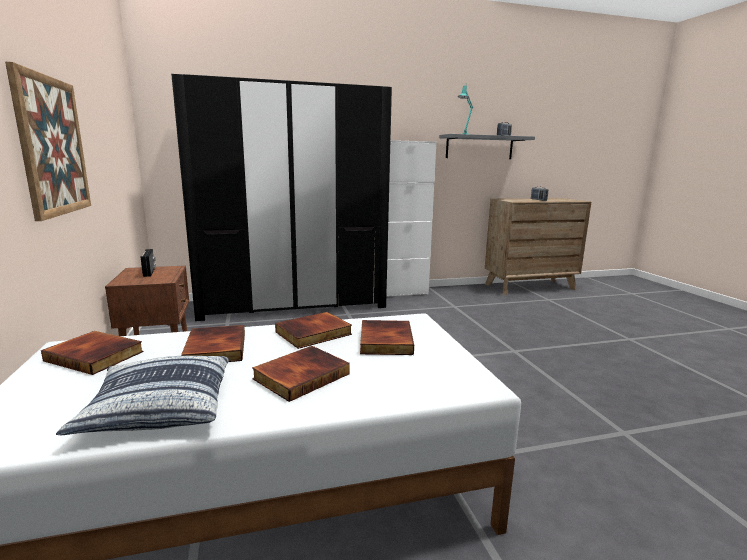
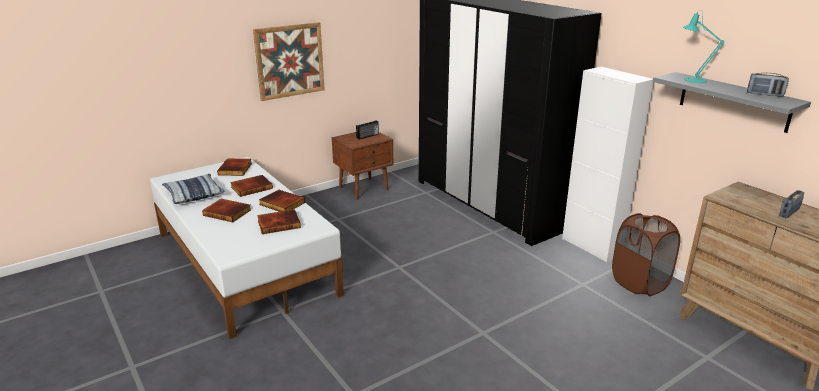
camera: 70 degrees right, 10 degrees up
(460, 293) = (639, 283): none -> brown laundry basket

